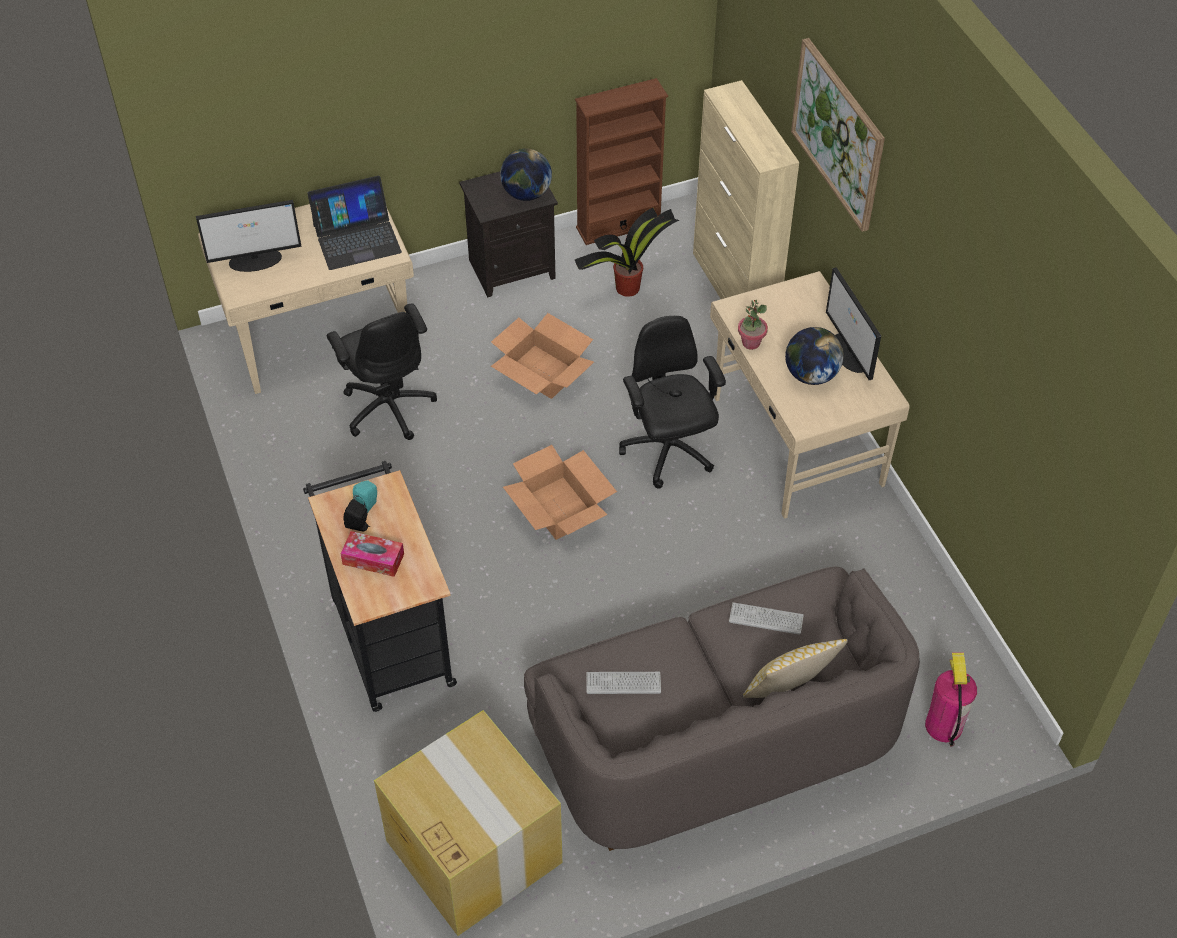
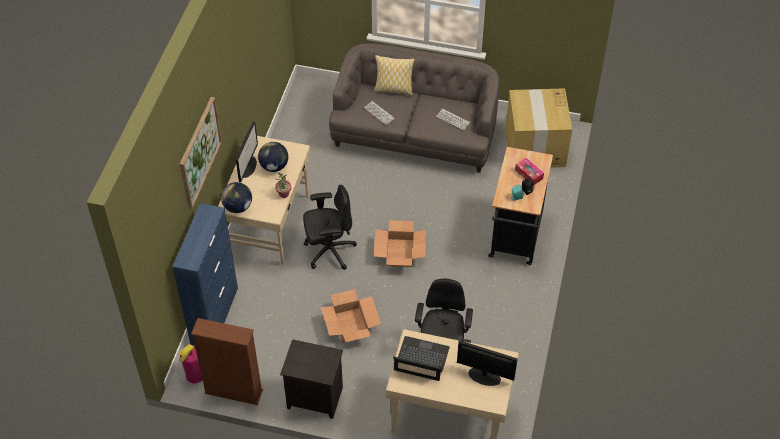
camera: 145 degrees left, 0 degrees up
(526, 194) = (303, 354): globe -> globe (238, 207)
(626, 288) = (267, 349): potted plant -> none
(668, 452) = (329, 251): black office chair -> black office chair turned 120 degrees counterclockwise
(735, 289) = (215, 315): beige cabinet -> blue cabinet
(943, 725) = (329, 96): fire extinguisher -> fire extinguisher (195, 375)

